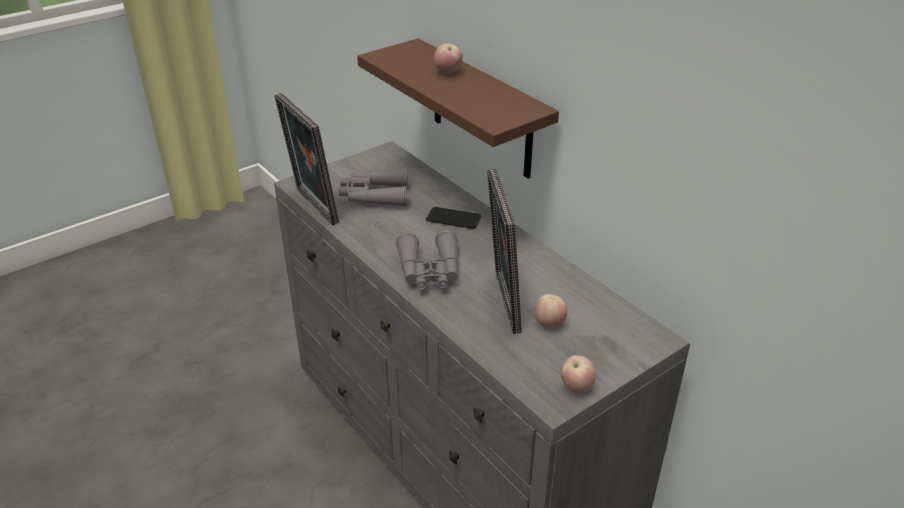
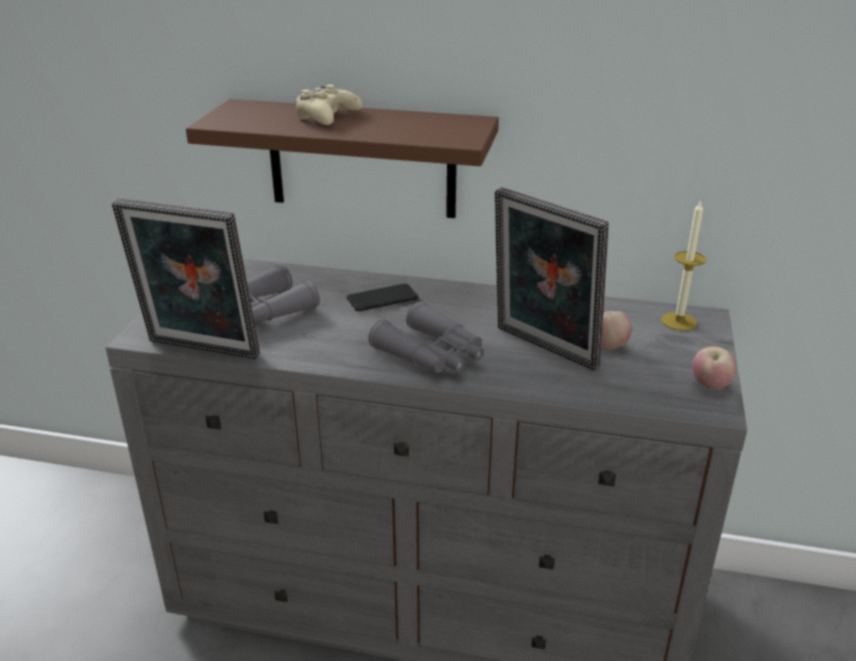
camera: 40 degrees left, 5 degrees down
(447, 72) = (327, 116): apple -> beige game controller
(631, 332) = (679, 321): none -> candle

